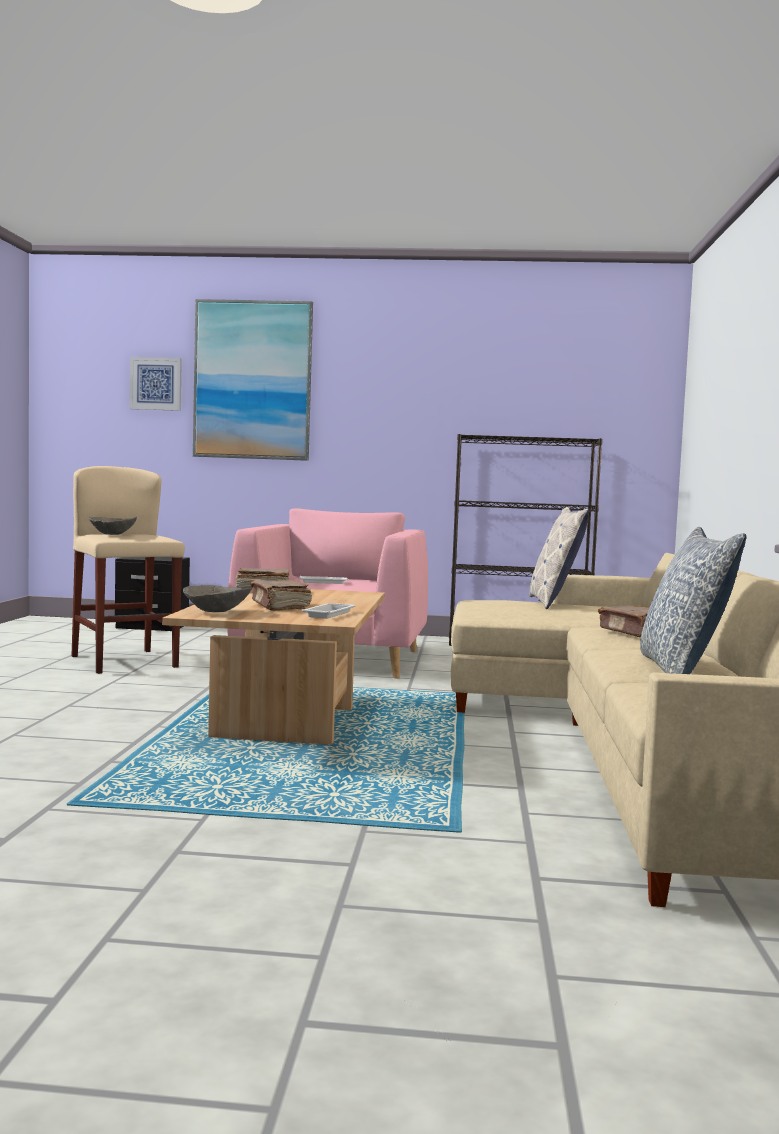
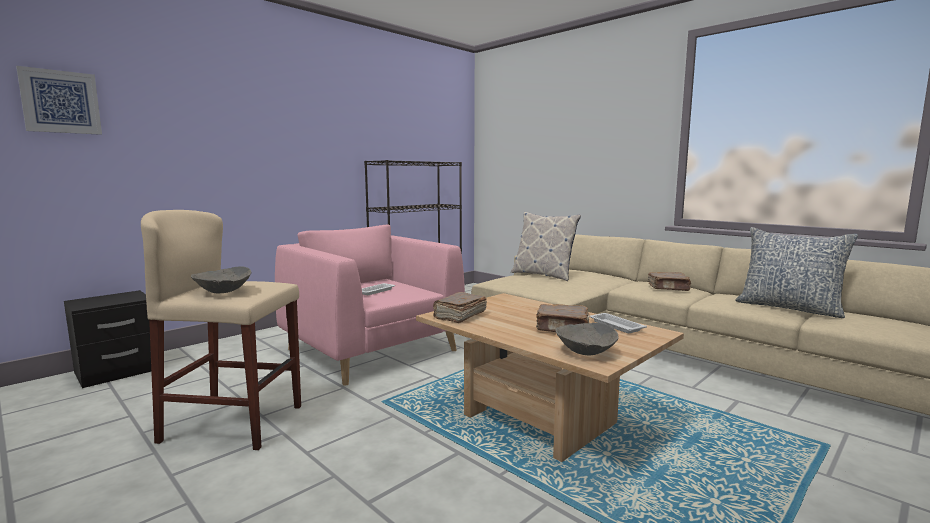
camera: 50 degrees left, 5 degrees up
(253, 380) = (186, 106): picture -> none

